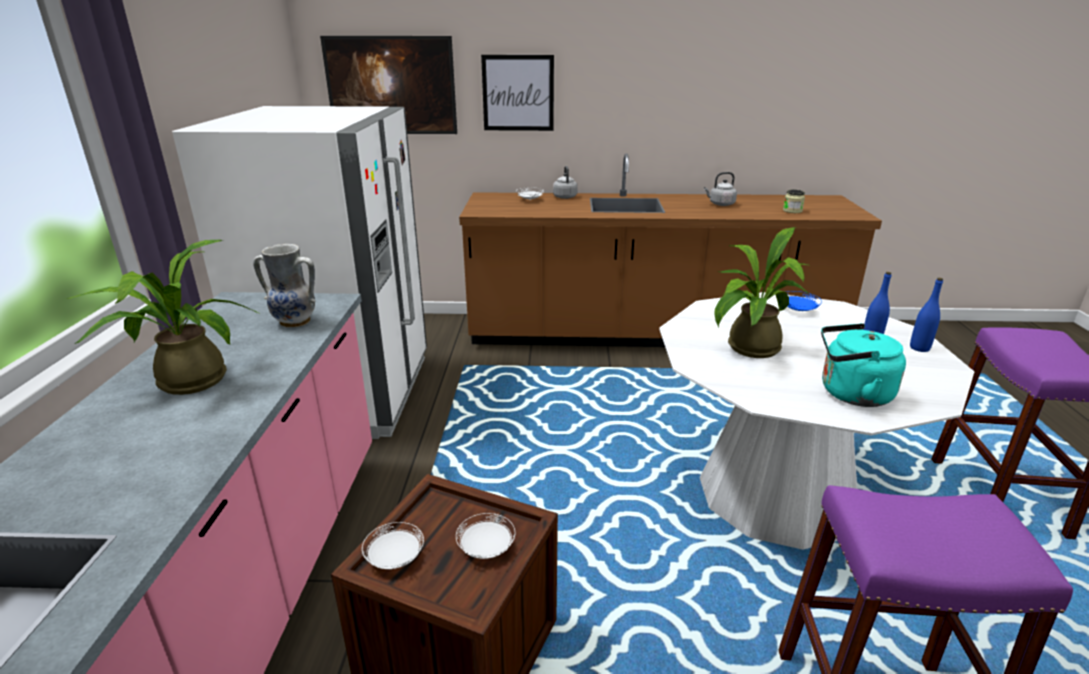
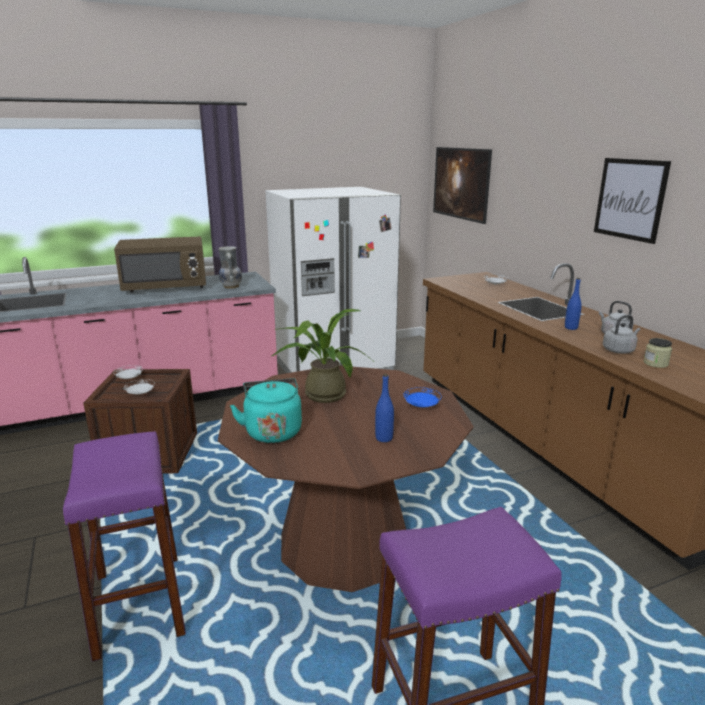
camera: 65 degrees right, 5 degrees down
(185, 380) = (166, 287): potted plant -> brown microwave
(518, 93) = (521, 197): picture -> picture (630, 199)
(564, 196) = (524, 290): grey kettle -> grey kettle (619, 350)
(776, 494) = (345, 543): white dining table -> brown dining table
(919, 348) = (389, 460): blue bottle -> blue bottle (571, 328)

